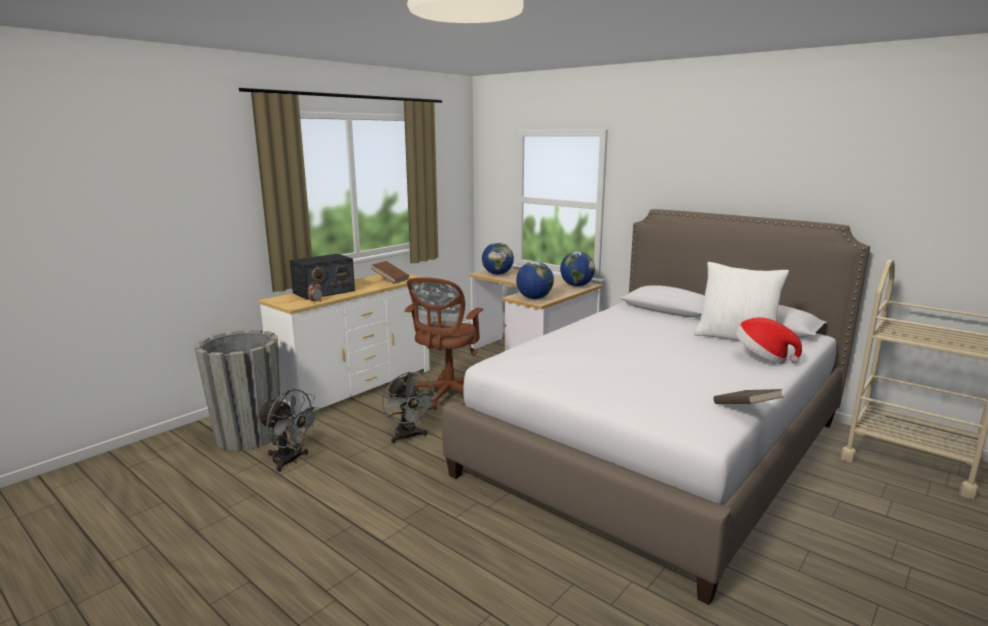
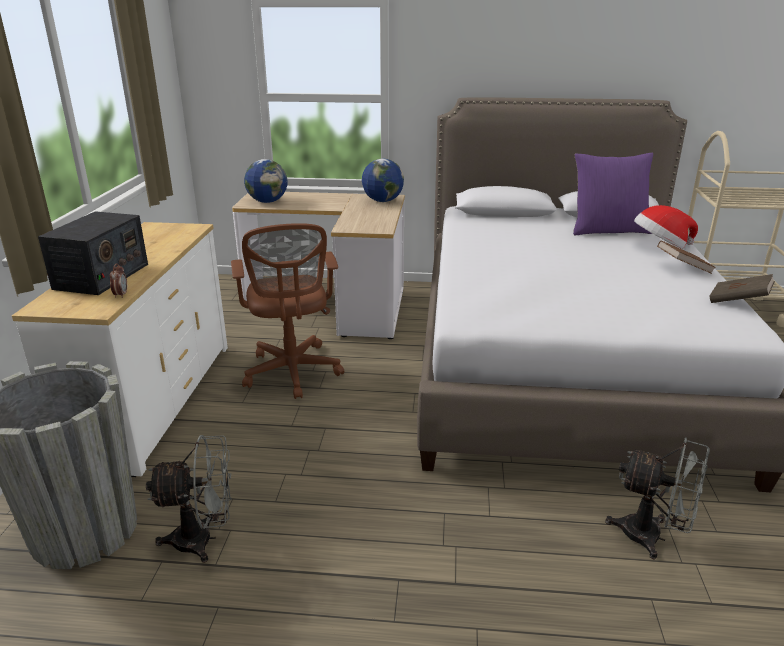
camera: 35 degrees left, 10 degrees up
(390, 280) = (168, 237): brown book -> brown book (683, 268)
(408, 437) = (315, 443): grey fan -> grey fan (652, 537)
(534, 298) = (368, 226): globe -> none
(736, 338) = (608, 230): white pillow -> purple pillow

